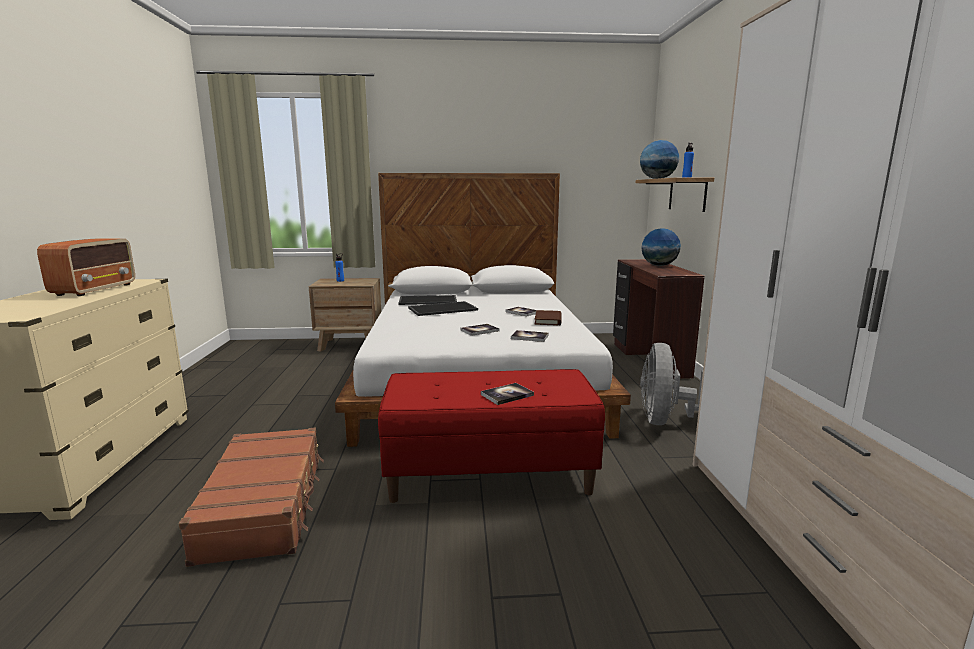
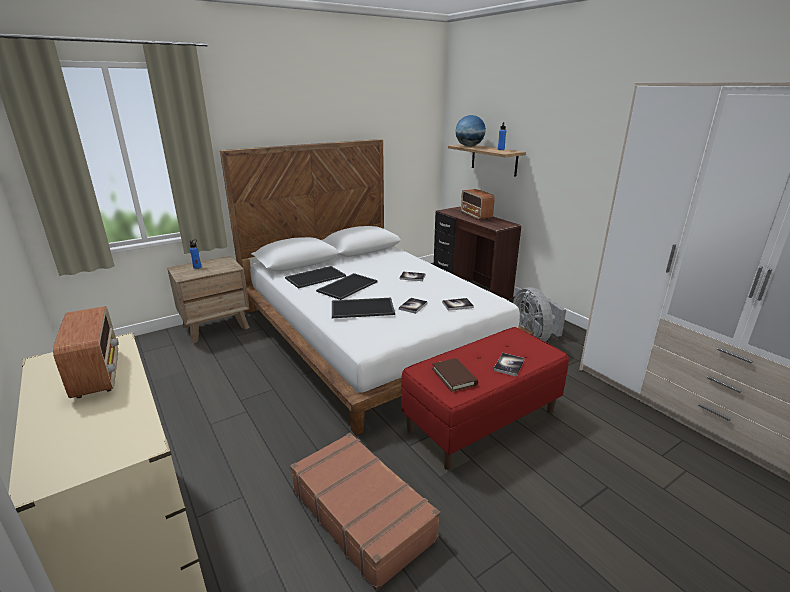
camera: 30 degrees left, 10 degrees up
(425, 322) = (363, 308): none -> tray
(548, 320) = (443, 282): brown book -> brown book (454, 377)
(659, 265) = (476, 215): globe -> radio

